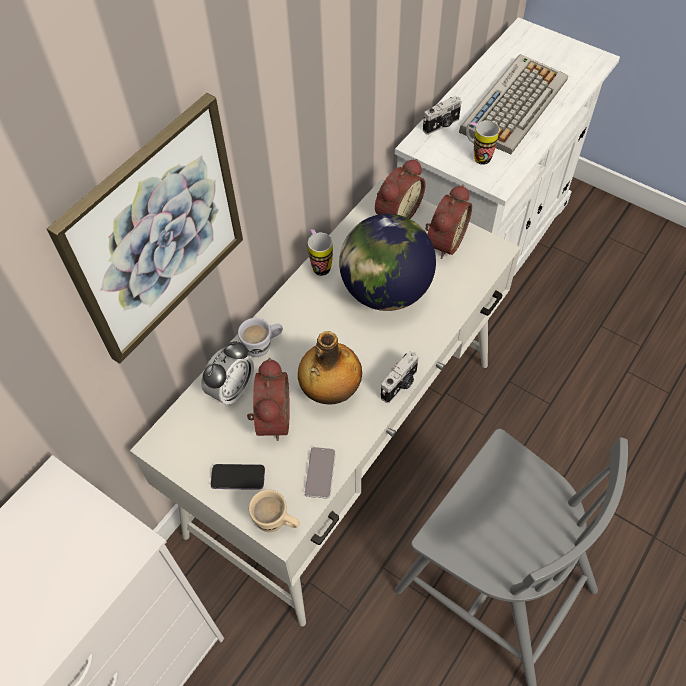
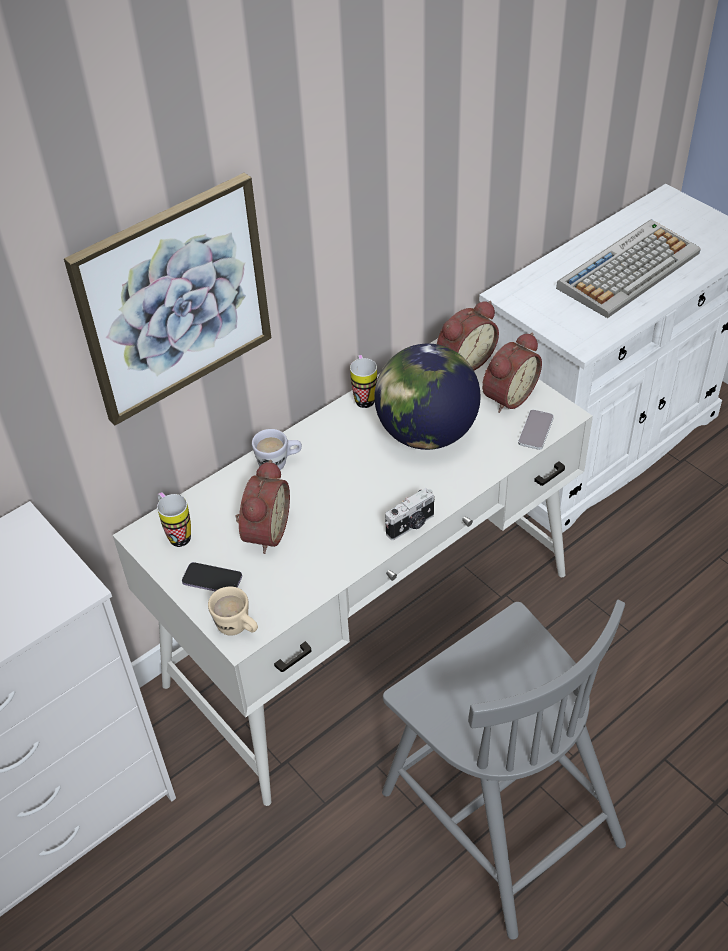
camera: 15 degrees right, 10 degrees down
(232, 390) = (233, 498): alarm clock -> none
(320, 473) = (298, 591): phone -> phone (535, 430)
(330, 390) = (334, 517): bottle -> none
(442, 125) = (539, 279): camera -> none
(477, 156) = (568, 314): mug -> mug (176, 534)

